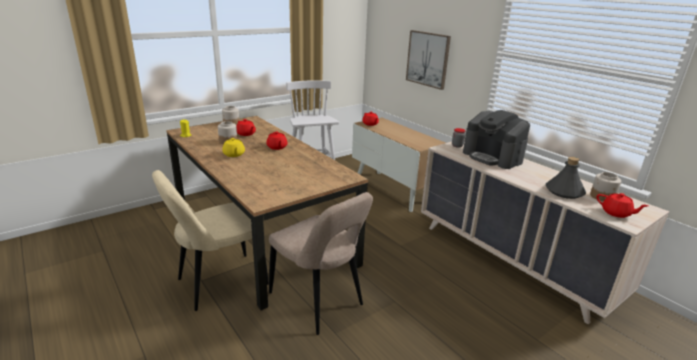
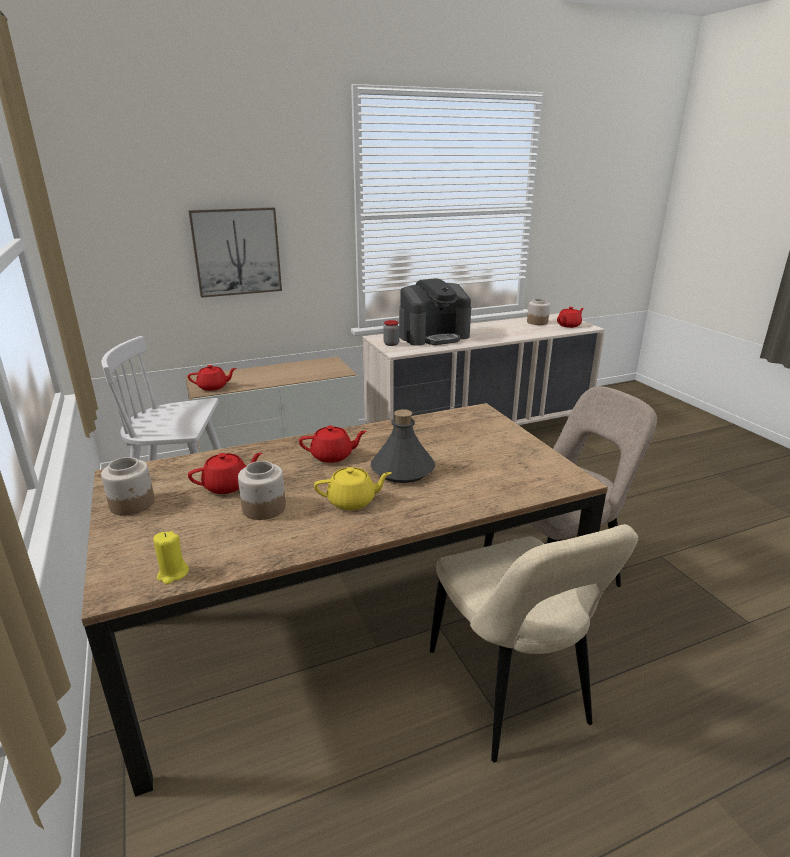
camera: 75 degrees left, 0 degrees up
(564, 192) = (527, 330): grey bottle -> grey bottle (403, 470)

